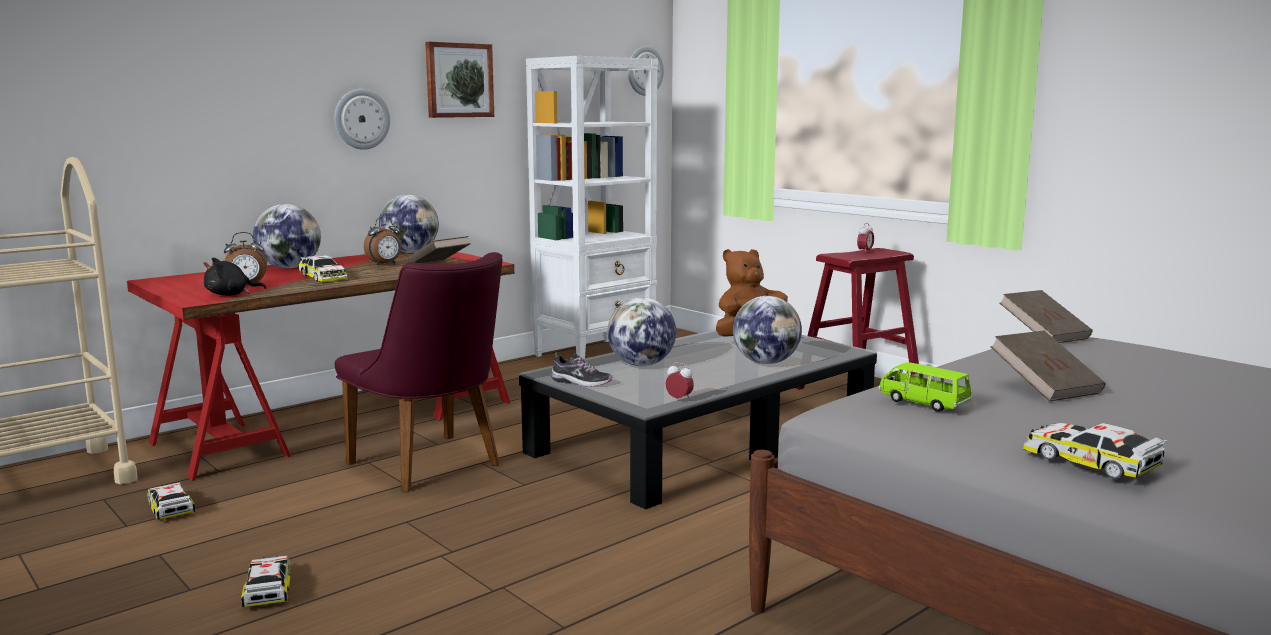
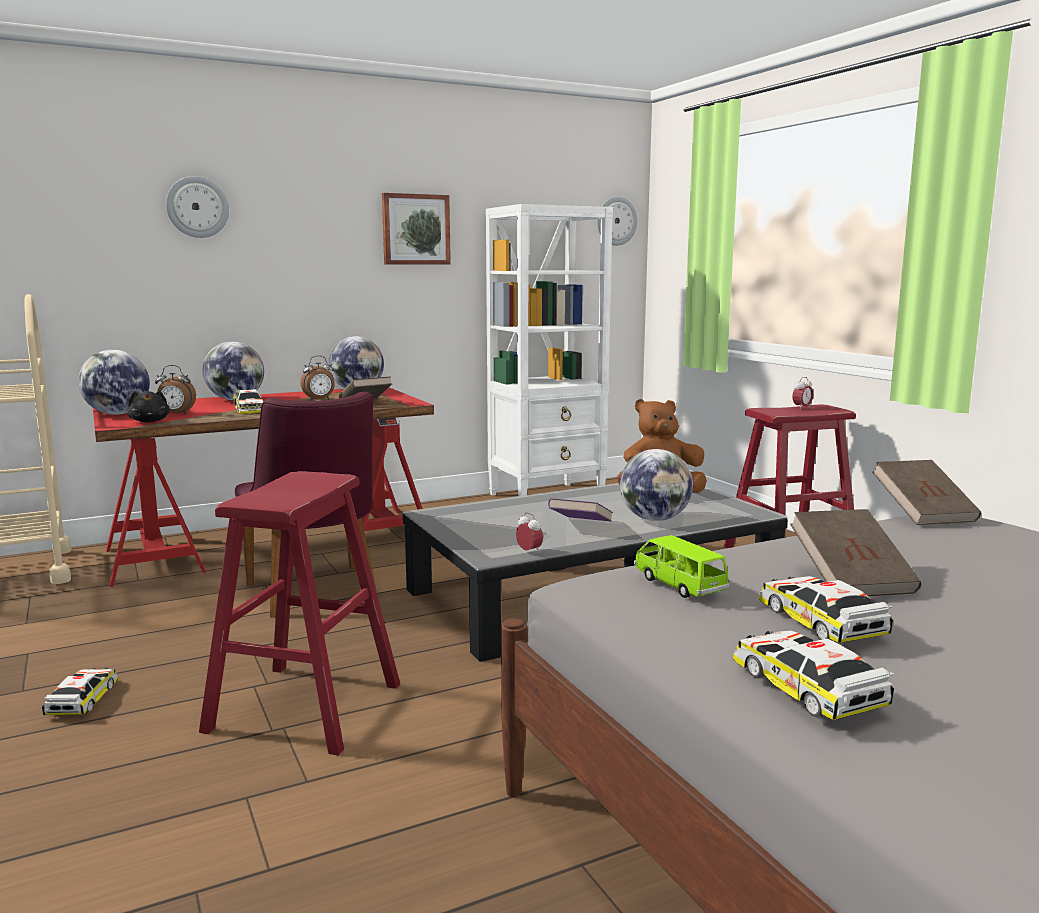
camera: 15 degrees right, 0 degrees up
(170, 508) = (72, 610): toy car -> toy car (820, 621)
(230, 295) = (150, 421): black plush toy -> black plush toy turned 105 degrees counterclockwise
(361, 119) = (316, 265): wall clock -> wall clock (197, 207)
(509, 567) = (305, 707): none -> red stool
(581, 382) = (450, 525): shoe -> none
(641, 365) = (526, 512): globe -> globe (117, 414)
(705, 374) = (580, 526): none -> purple book

